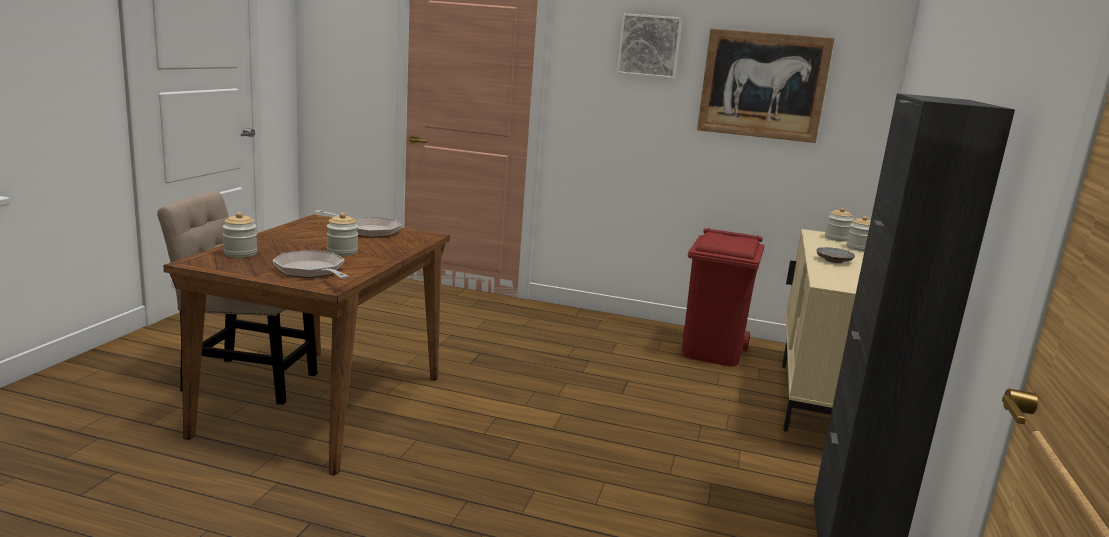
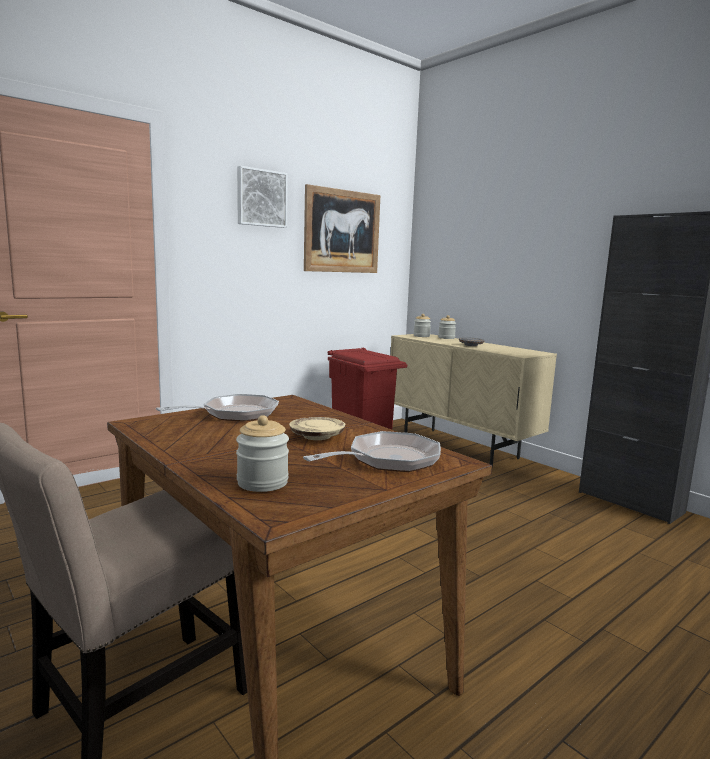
camera: 55 degrees left, 5 degrees down
(312, 271) = (387, 460): frying pan -> frying pan turned 150 degrees clockwise
(342, 252) = (316, 436): jar -> beige plate

